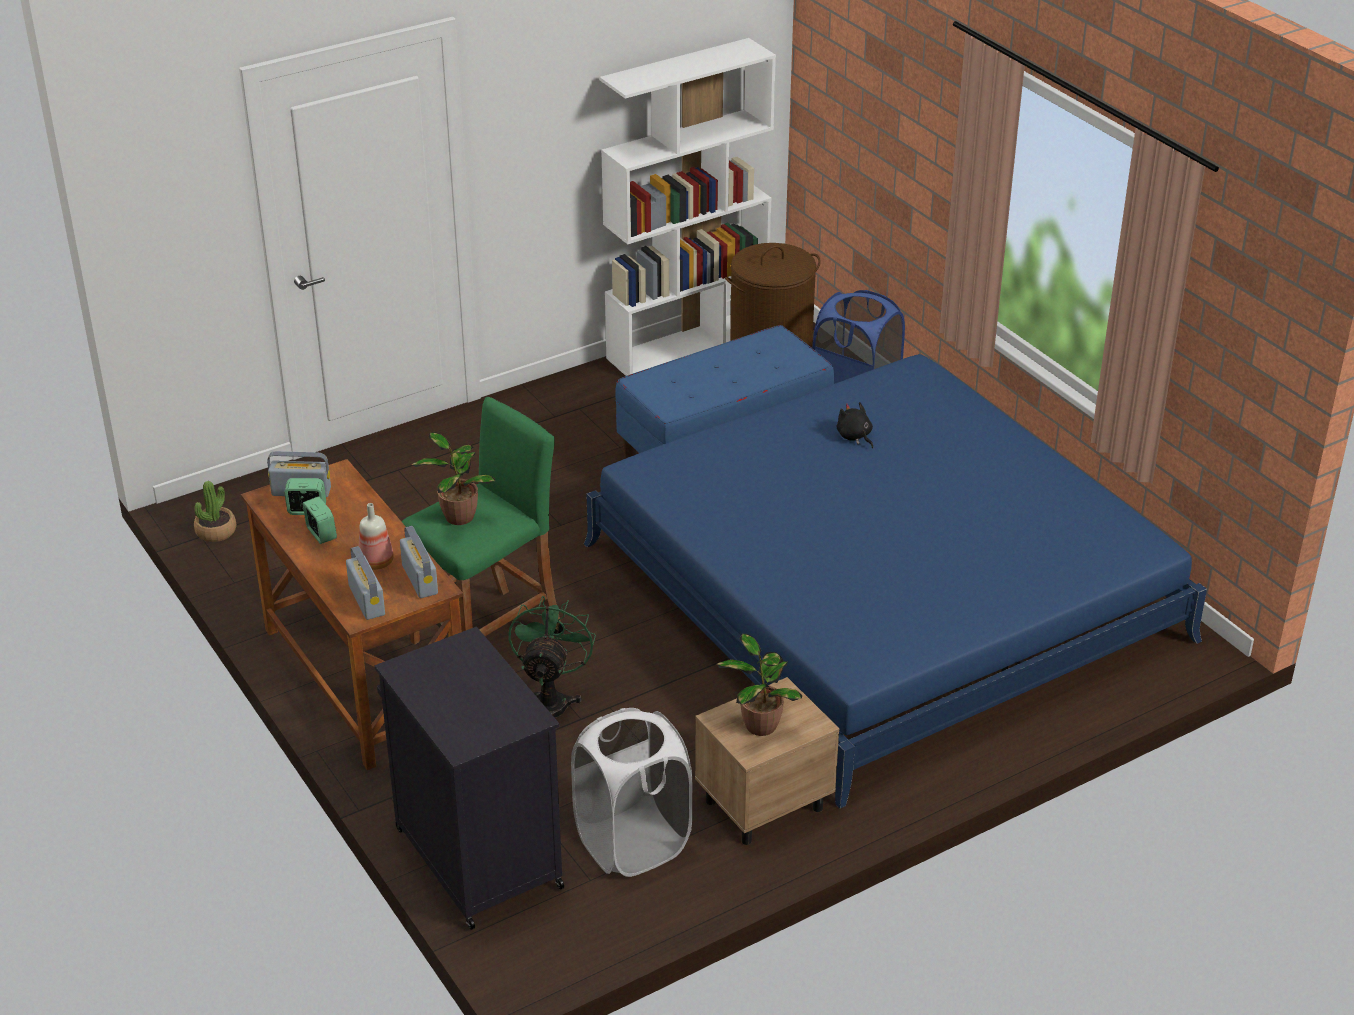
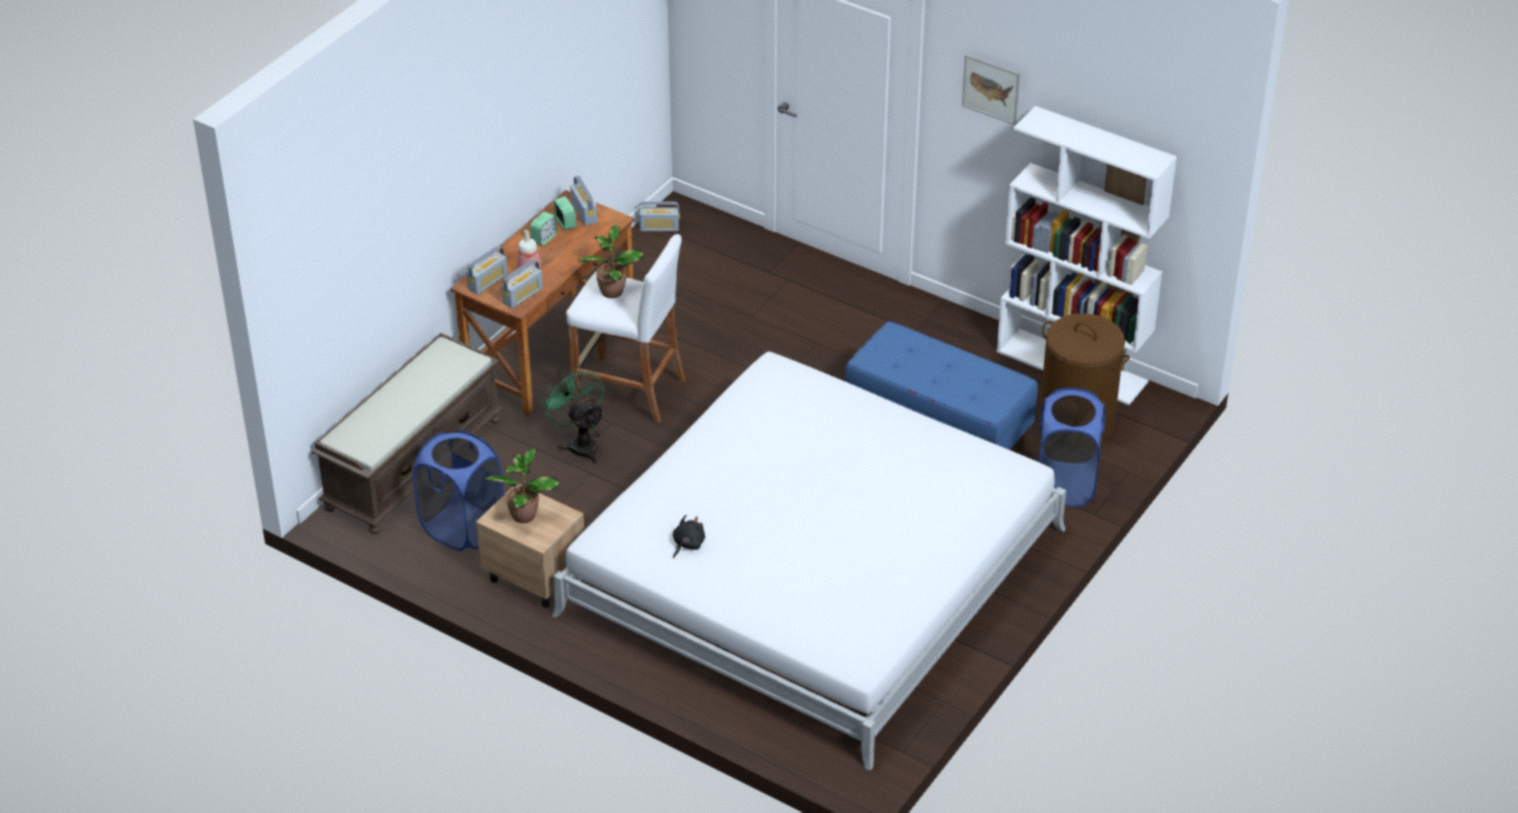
camera: 65 degrees right, 5 degrees up
(216, 531) = (659, 227): potted plant -> radio
(476, 856) = (413, 462): black cabinet -> brown bench
(487, 636) = (629, 391): green stool -> white stool
(546, 90) = (991, 88): none -> picture
(551, 701) = (580, 444): green fan -> green fan turned 105 degrees counterclockwise
(632, 843) = (462, 528): white laundry basket -> blue laundry basket
(855, 437) = (896, 463): black plush toy -> black plush toy (687, 544)
(883, 590) = (814, 571): blue bed -> white bed

